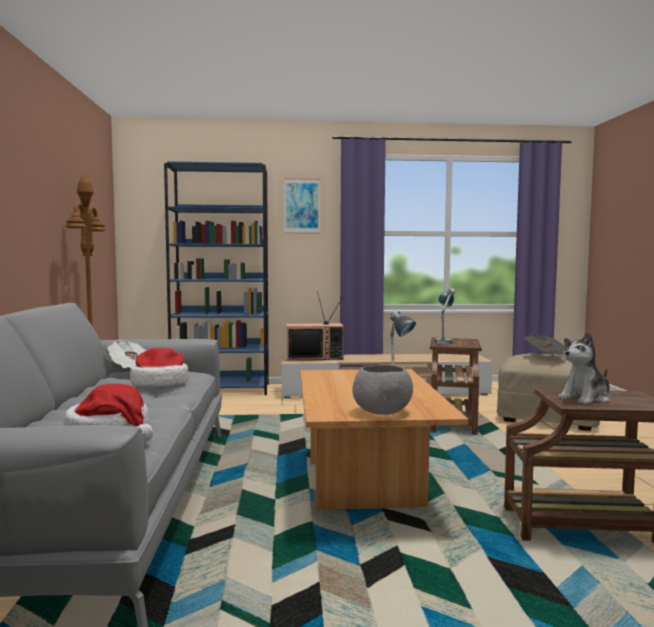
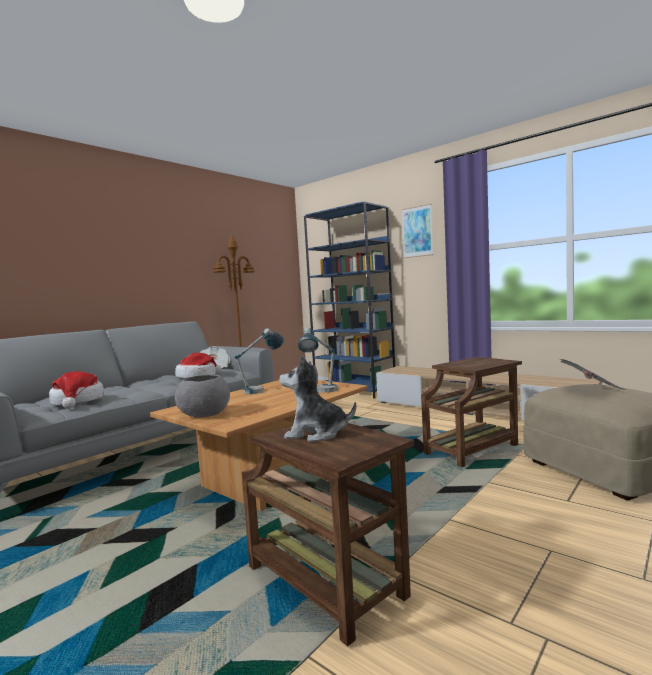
camera: 45 degrees right, 0 degrees up
(315, 357) = (416, 369): television -> none
(444, 341) = (468, 361): table lamp -> table lamp (262, 390)

